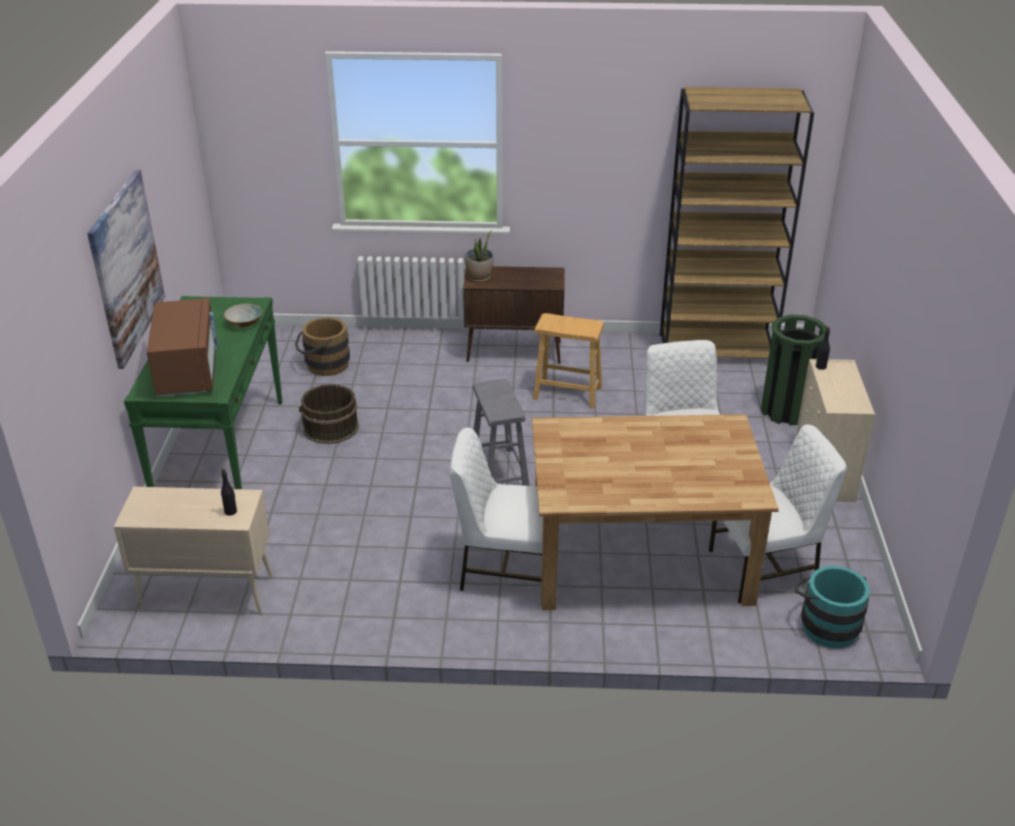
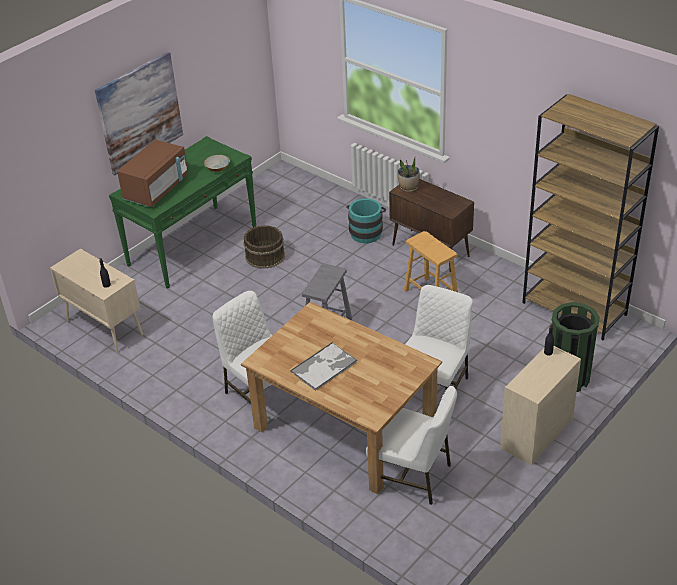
camera: 40 degrees right, 5 degrees up
(323, 365) = (304, 211): brown bucket -> none
(637, 472) = (324, 366): none -> tray
(826, 624) = (406, 530): turquoise bucket -> turquoise bucket (366, 232)

